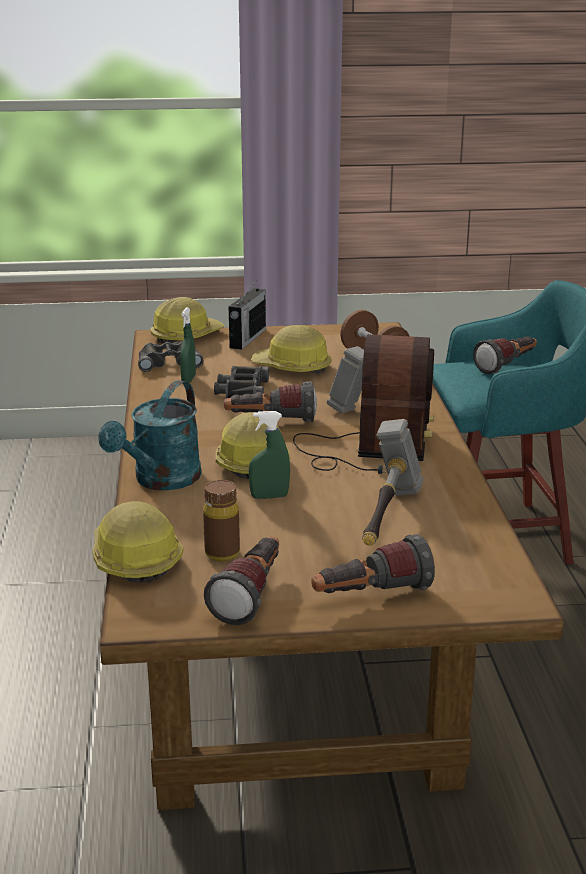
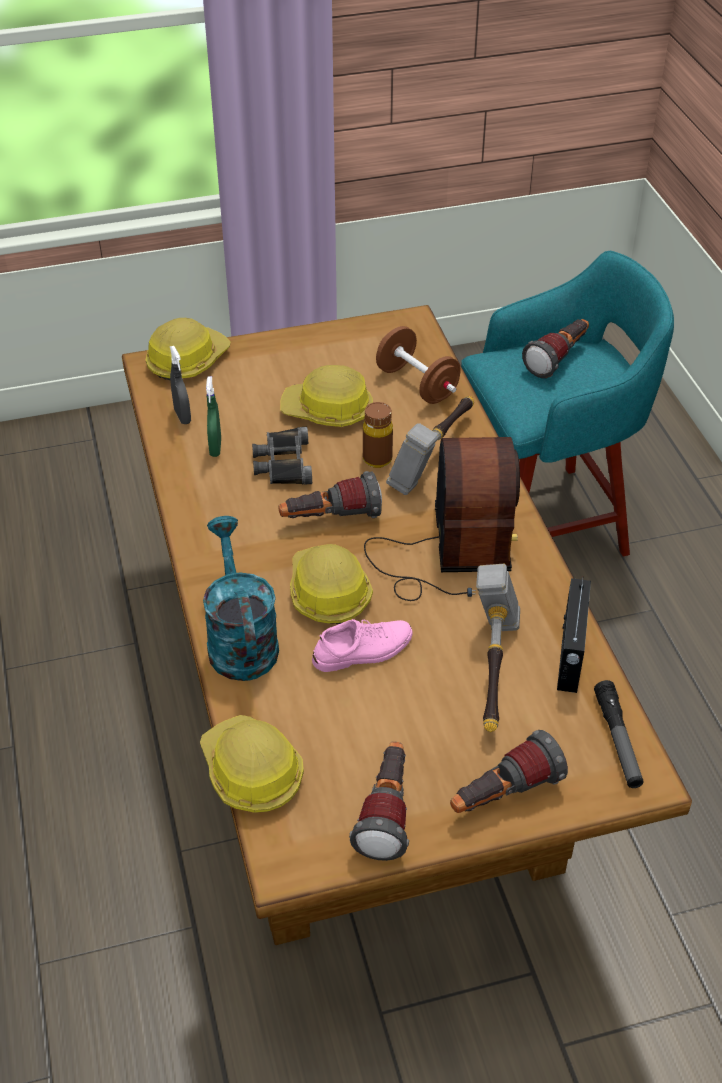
camera: 10 degrees left, 20 degrees up
(161, 481) = (240, 639): turquoise watering can -> turquoise watering can turned 150 degrees clockwise
(169, 362) = (182, 416): black binoculars -> grey spray bottle
(222, 553) = (339, 751): brown bottle -> brown bottle (377, 459)
(247, 339) = (261, 358): radio -> radio (569, 657)
(269, 496) = (363, 650): green spray bottle -> pink shoe
(496, 572) = (618, 740): none -> flashlight

